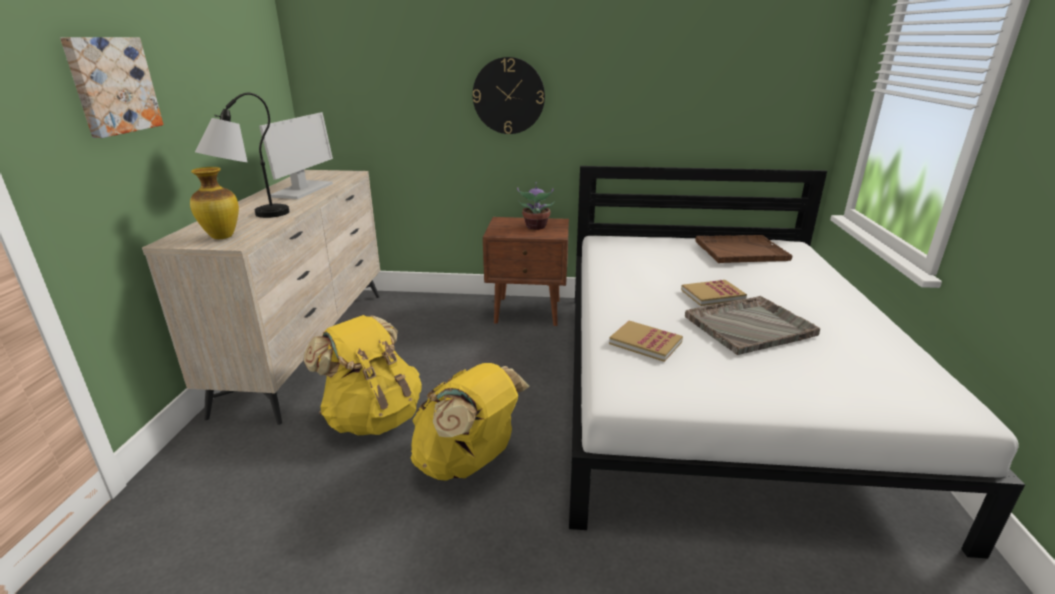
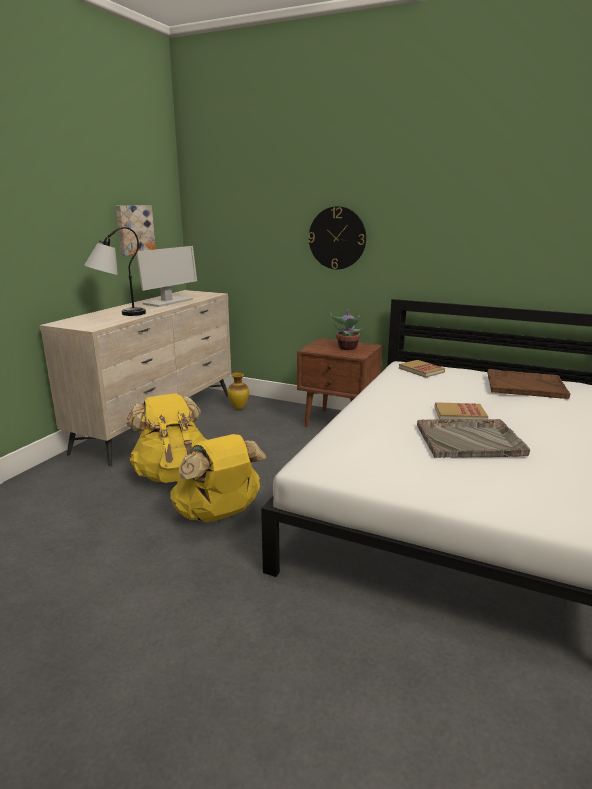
camera: 20 degrees right, 5 degrees down
(111, 85) = (37, 219): picture -> picture (134, 229)
(221, 237) = (88, 324): vase -> vase (238, 408)
(645, 343) = (363, 438): book -> book (421, 370)

